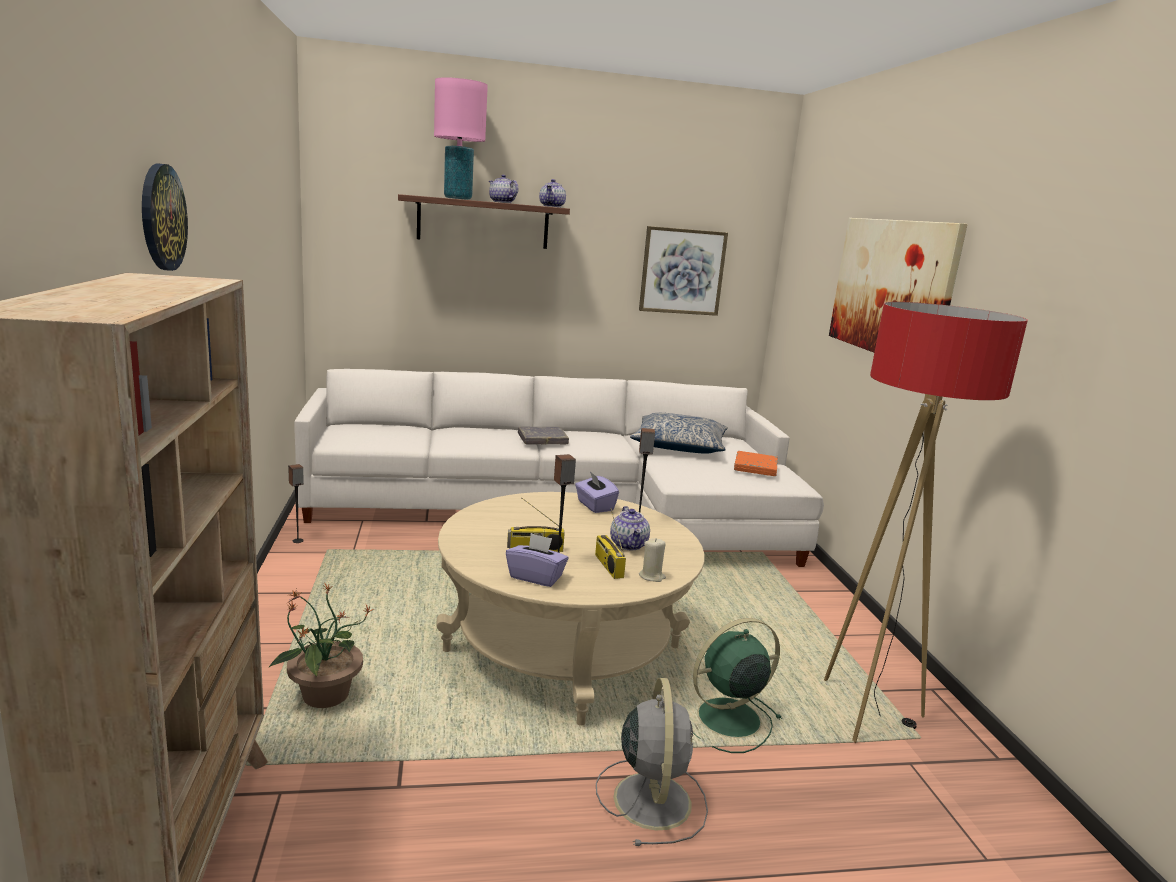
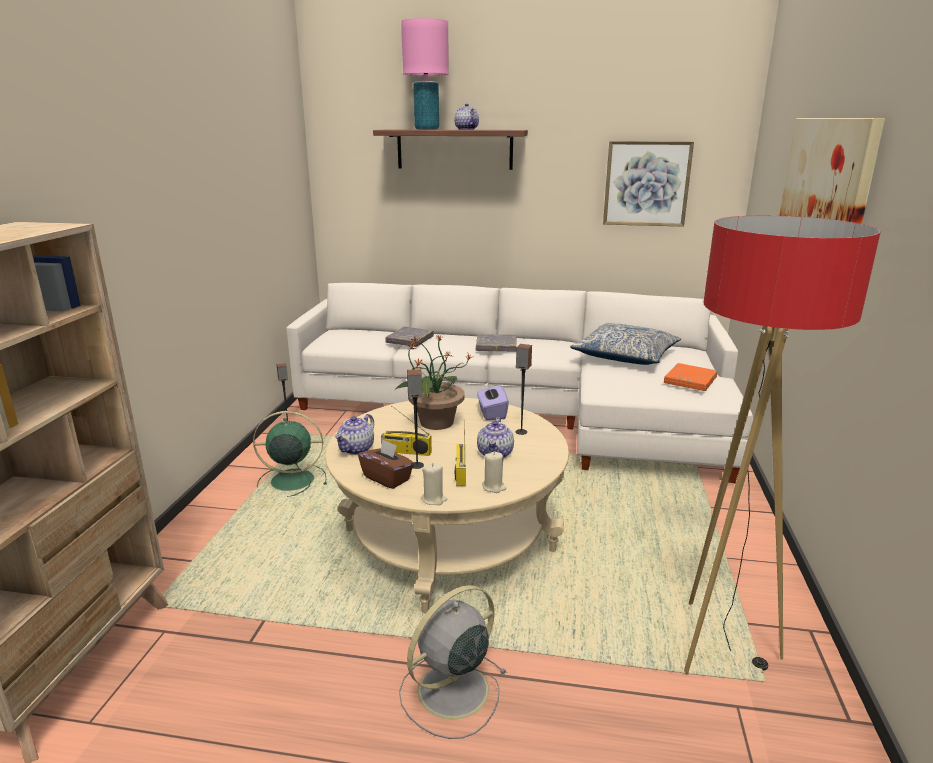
camera: 20 degrees right, 5 degrees up
(161, 217) = (80, 172): wall clock -> none
(324, 697) = (236, 557): potted plant -> potted plant (435, 422)
(441, 434) = (409, 340): none -> grey book
(536, 577) = (387, 478): purple tissue box -> brown tissue box
(552, 206) = (511, 129): teapot -> teapot (356, 449)
(601, 593) = (434, 499): none -> beige candle
(652, 798) = (450, 692): grey fan -> grey fan turned 150 degrees counterclockwise
(726, 719) = (564, 628): green fan -> green fan (290, 481)

